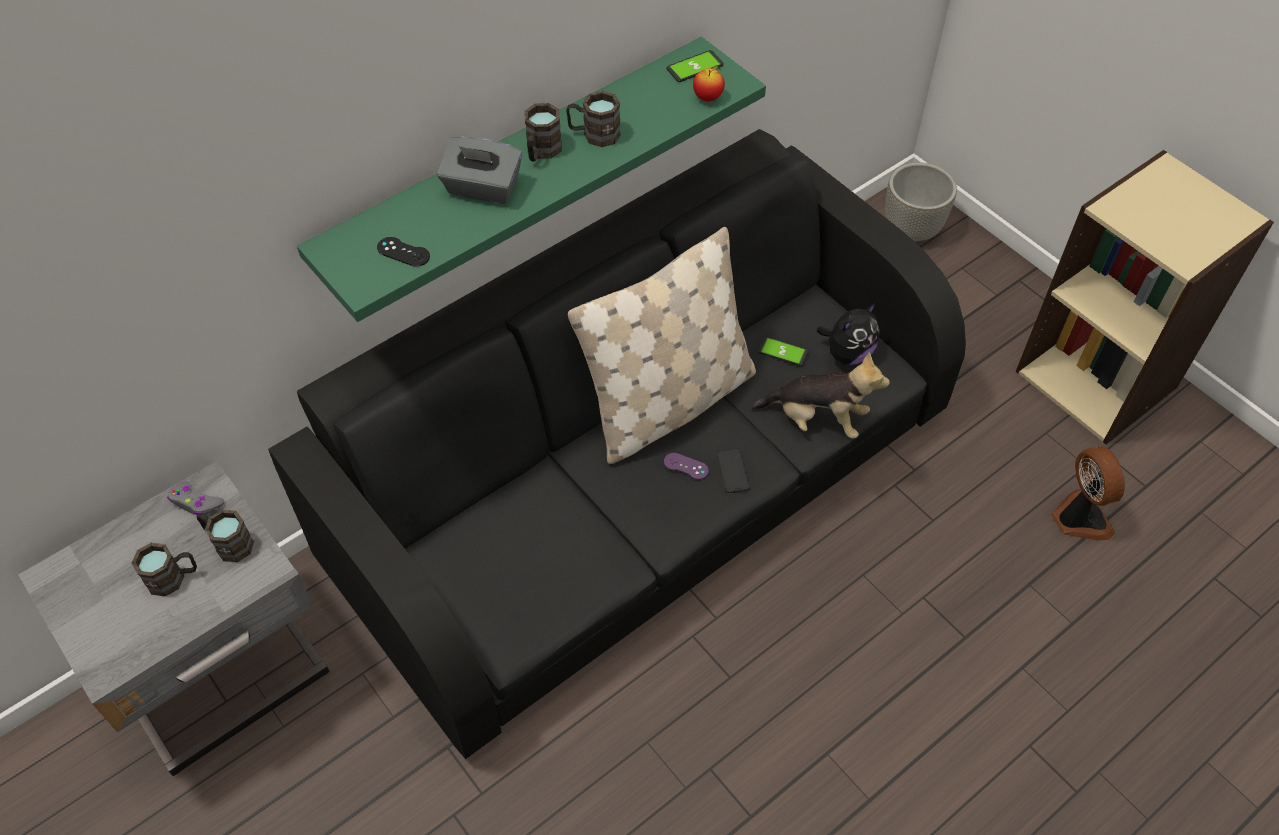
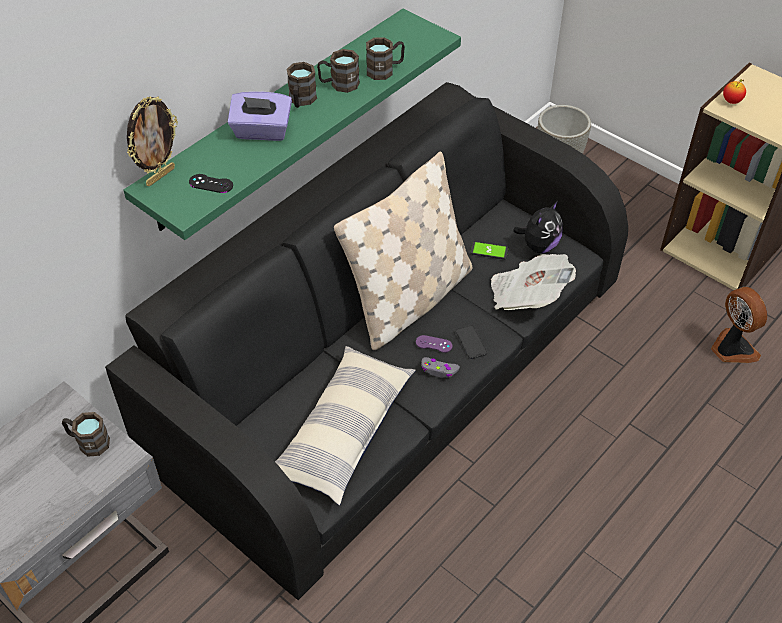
camera: 10 degrees left, 5 degrees down
(173, 578) = (48, 475): brown mug -> brown mug (385, 70)
(196, 503) = (54, 415): grey game controller -> grey game controller (439, 370)
(344, 233) = (160, 176): none -> picture frame
(482, 188) = (262, 131): grey tissue box -> purple tissue box
(550, 564) = (343, 432): none -> pillow
(695, 67) = (404, 30): phone -> none
(708, 97) = (419, 49): apple -> apple (731, 101)
(817, 419) = (527, 296): plush toy -> newspaper

